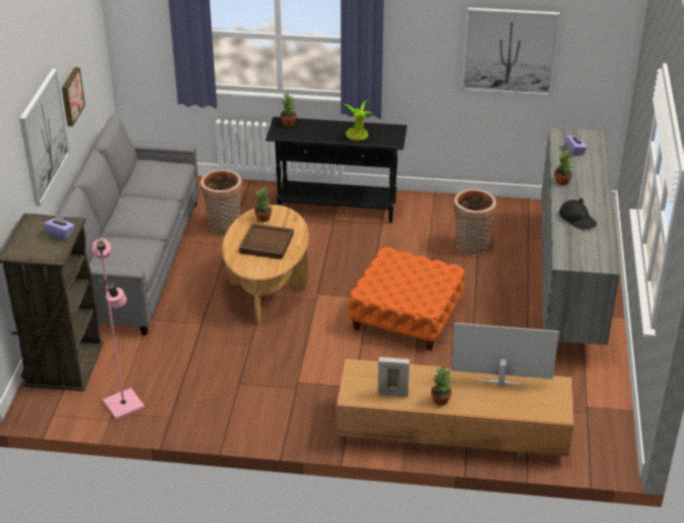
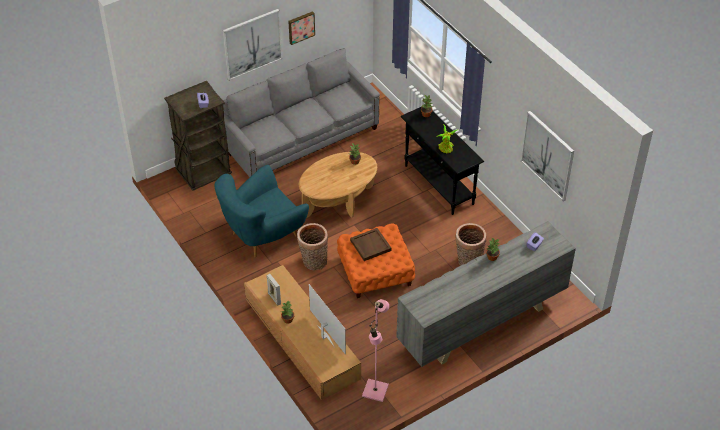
camera: 50 degrees right, 10 degrees up
(123, 405) = (197, 210): pink floor lamp -> pink floor lamp (375, 390)
(224, 227) = (369, 152): basket -> basket (313, 262)
(240, 371) = (263, 235): none -> turquoise armchair
(266, 243) = (334, 176): brown tray -> brown tray (370, 245)
(577, 219) = (460, 283): black hat -> none

